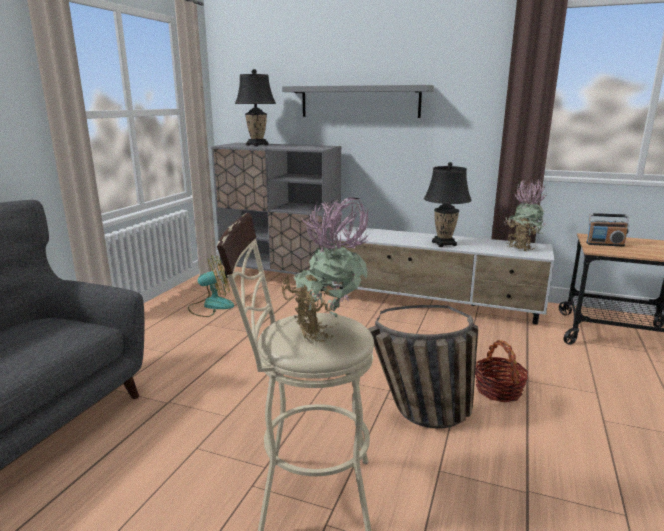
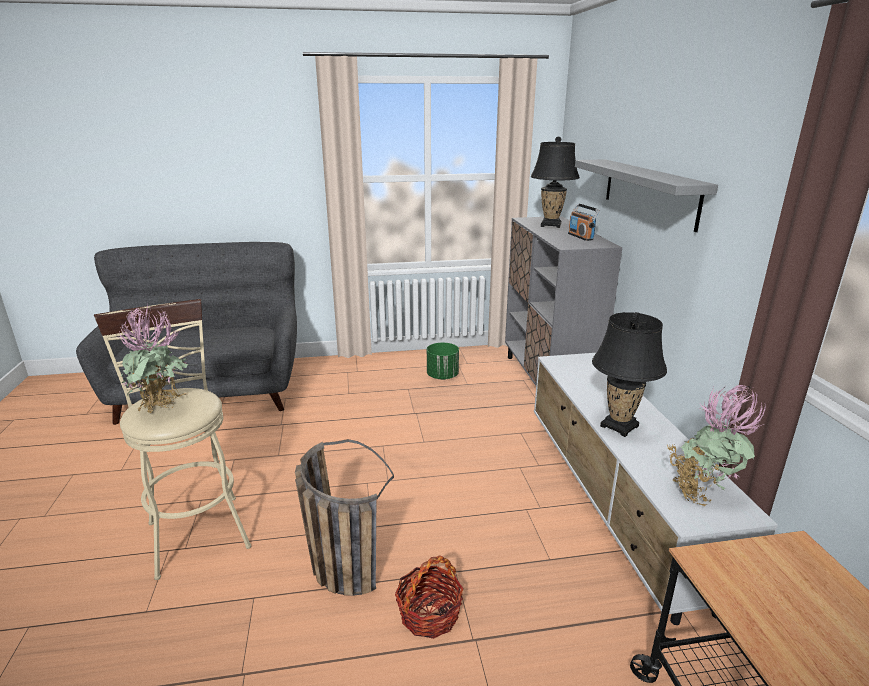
camera: 60 degrees right, 5 degrees up
(211, 306) = (442, 376): fan -> green planter
(604, 244) = (765, 571): radio -> radio (581, 237)

